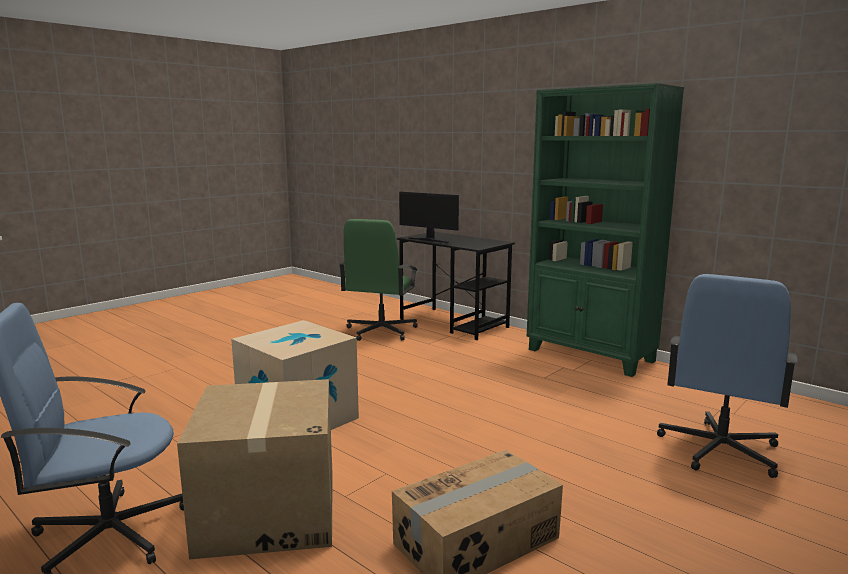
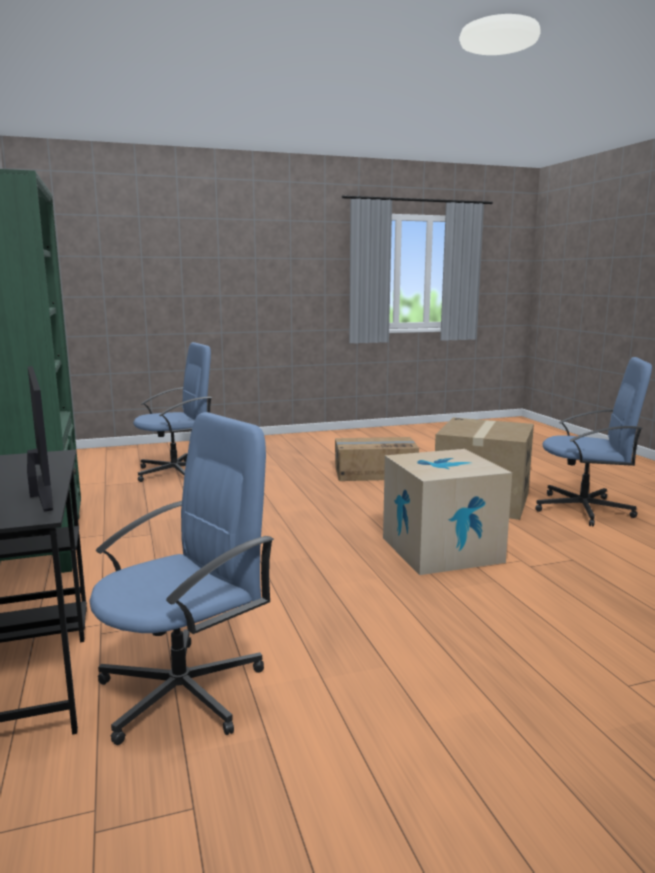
camera: 150 degrees left, 0 degrees up
(380, 331) = (184, 691): green office chair -> blue office chair

